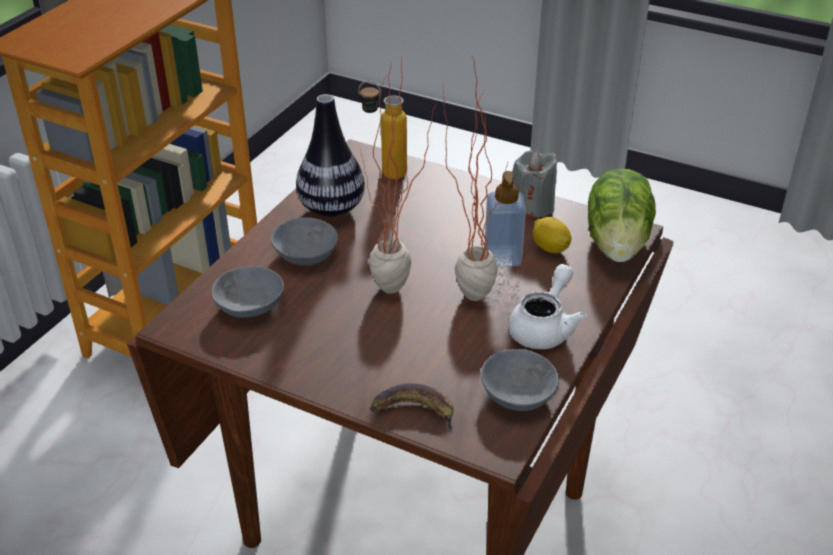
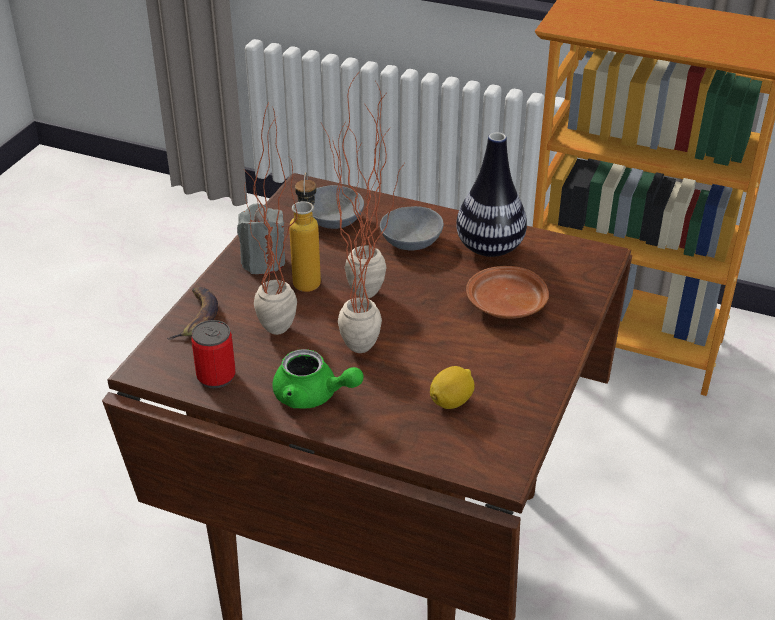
camera: 85 degrees right, 0 degrees up
(384, 172) = (567, 276): bottle -> bottle (308, 277)
(421, 208) = (506, 305): none -> brown plate
(455, 349) = (278, 338): none -> potted plant
(502, 257) = (428, 365): soap dispenser -> none
(515, 393) = (216, 376): grey bowl -> can
(532, 206) = (531, 387): grey candle -> grey candle (263, 262)
(544, 327) = (313, 396): white teapot -> green teapot
(618, 242) = (474, 458): lettuce -> none

